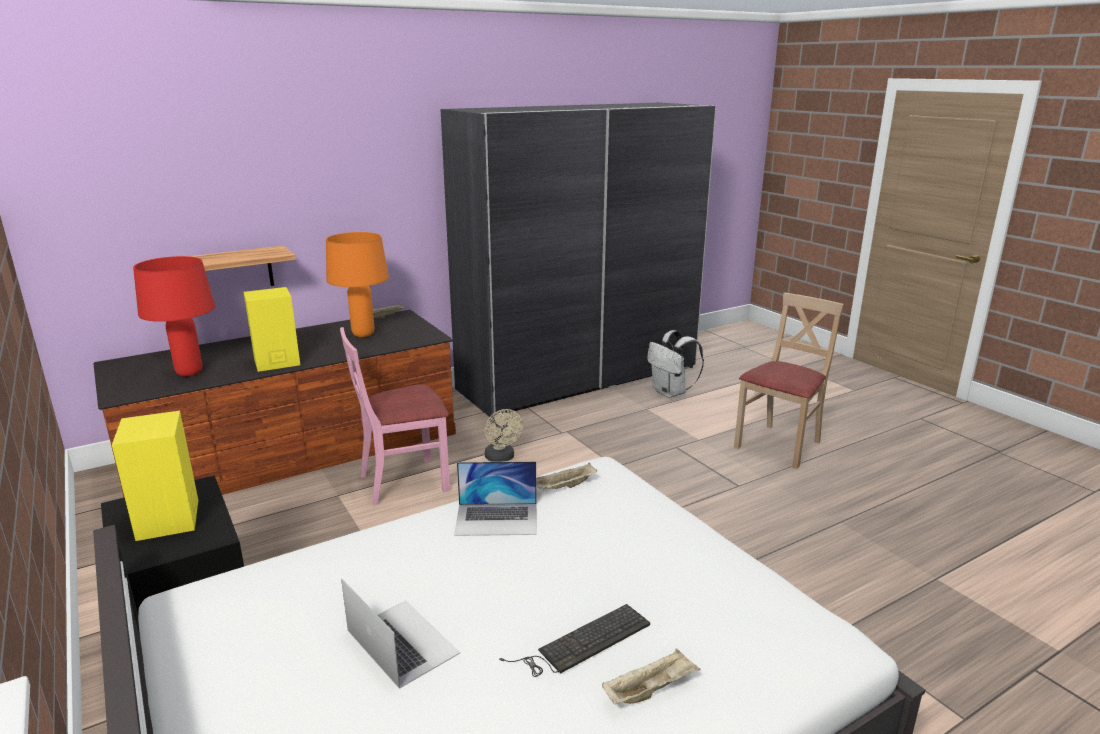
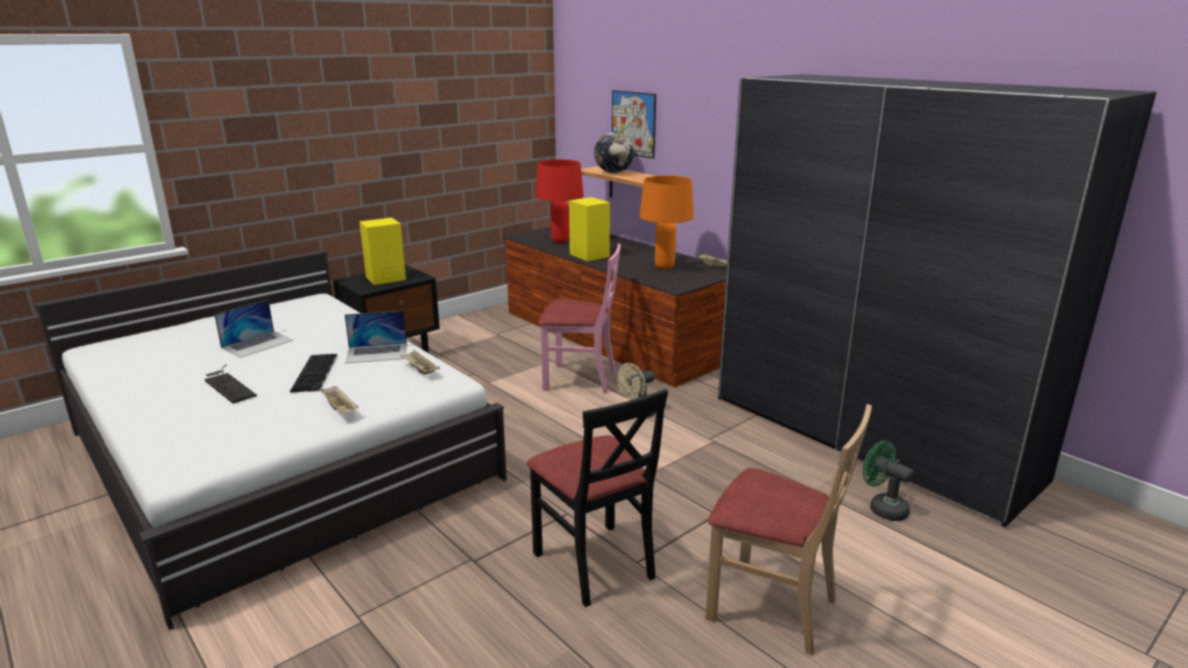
camera: 80 degrees right, 0 degrees up
(203, 192) = (633, 124): none -> picture
(213, 259) = (613, 172): none -> globe
(404, 481) = (580, 379): pink chair -> pink chair turned 135 degrees clockwise
(497, 519) = (377, 353): laptop -> laptop turned 90 degrees counterclockwise
(553, 564) = (316, 373): none -> keyboard
(650, 690) = (176, 406): beige tray -> beige tray (341, 410)
(671, 393) = (882, 508): white backpack -> green fan
(742, 503) = (595, 563): none -> black chair

